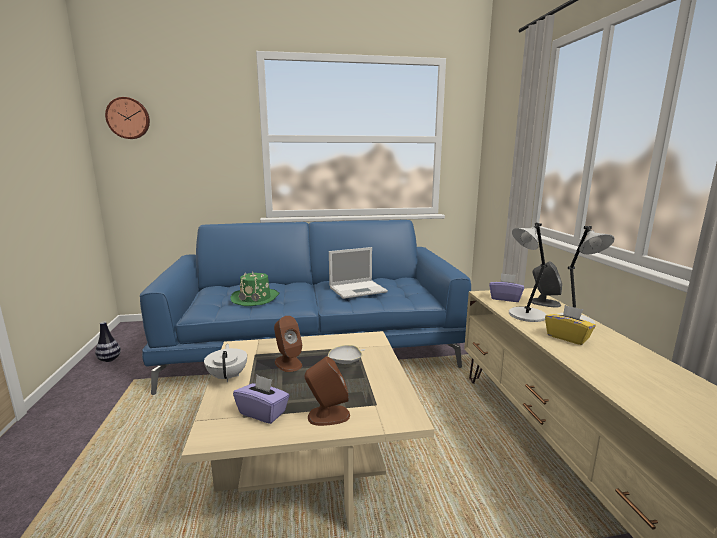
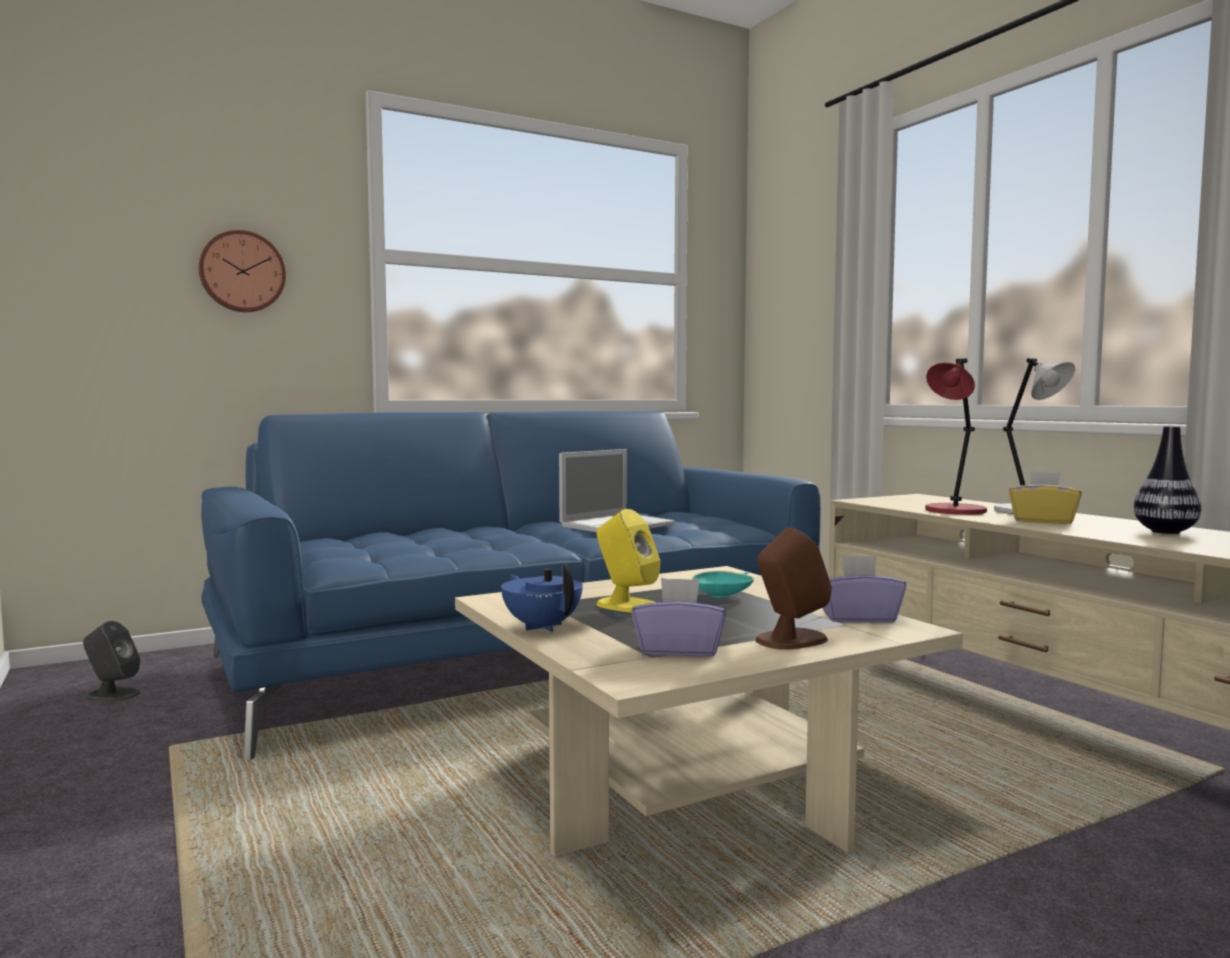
camera: 20 degrees left, 10 degrees down
(109, 359) = (61, 726): vase -> vase (1165, 532)
(128, 118) = (83, 191): wall clock -> wall clock (242, 272)
(228, 376) = (542, 626): white teapot -> blue teapot
(256, 298) = (438, 544): green hat -> none
(288, 363) = (626, 605): brown speaker -> yellow speaker
(346, 361) = (722, 595): white bowl -> turquoise bowl
(505, 298) = (897, 502): purple tissue box -> purple tissue box (858, 617)
(525, 315) = (954, 511): grey table lamp -> red table lamp
(544, 303) = (958, 502): grey speaker -> grey speaker (112, 695)

